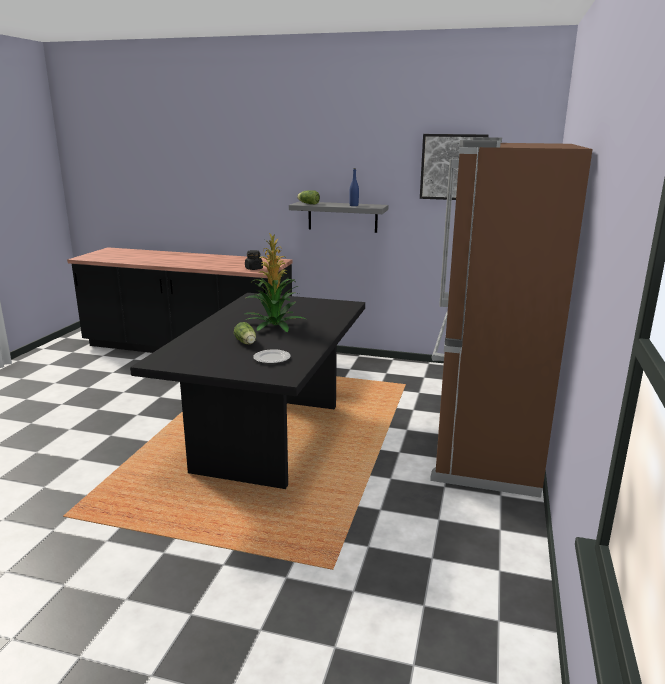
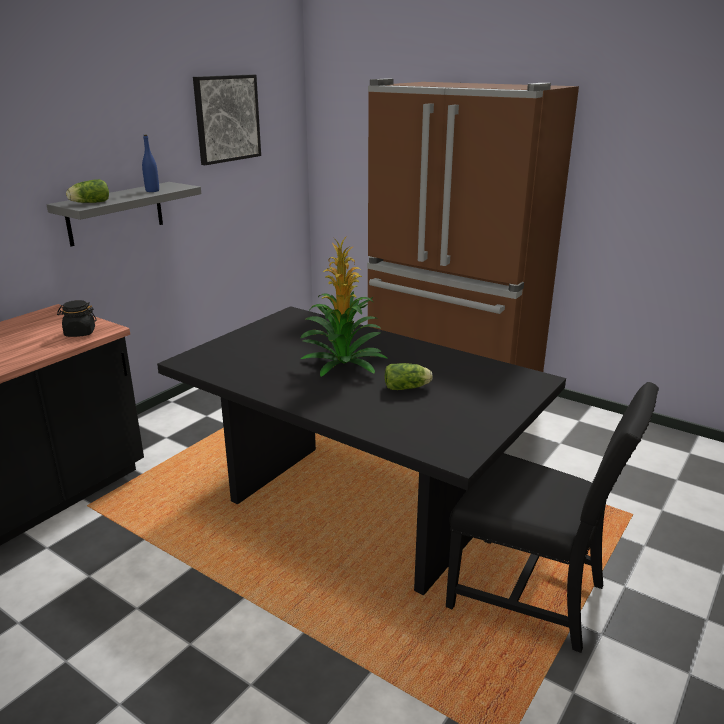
camera: 70 degrees left, 5 degrees up
(200, 517) = (532, 595): none -> black chair
(271, 359) = (474, 379): plate -> none

